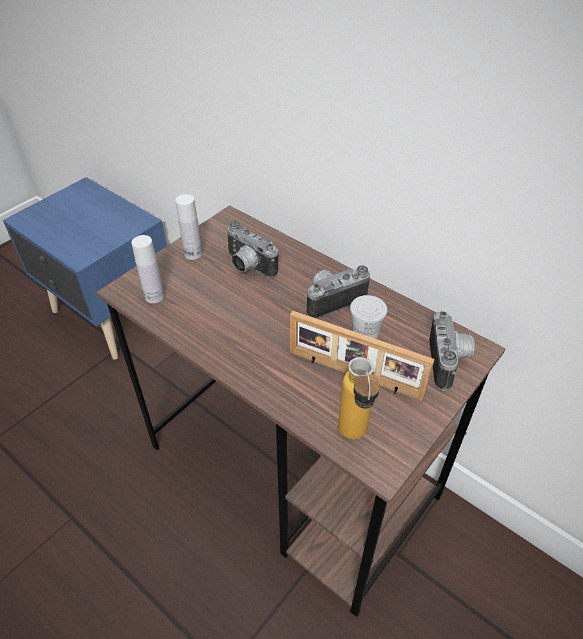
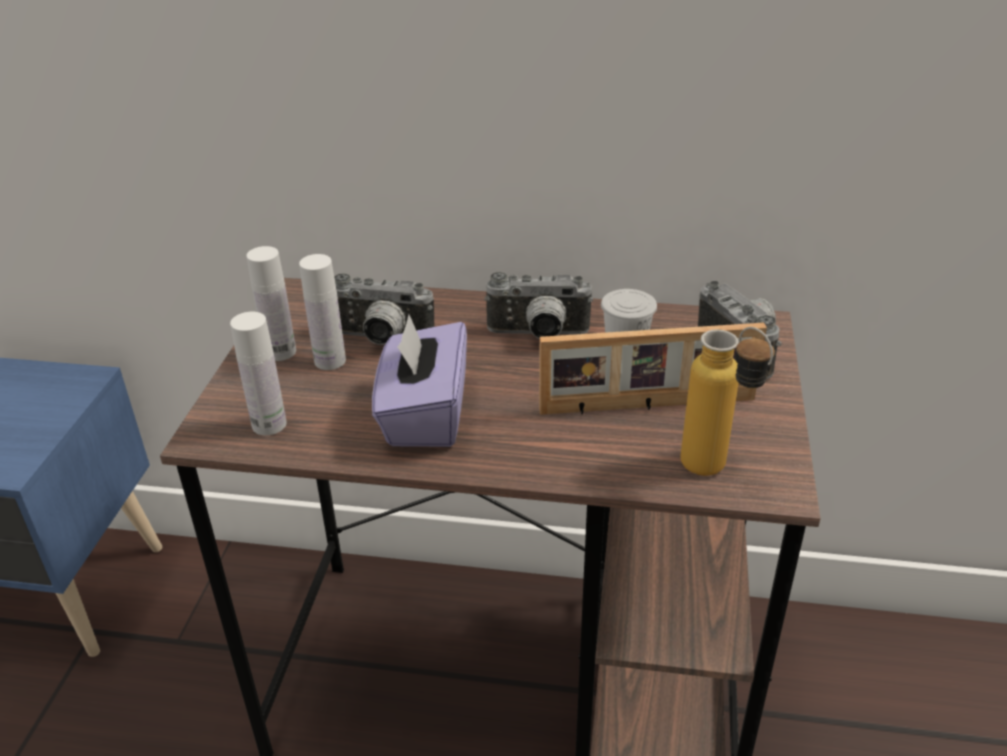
camera: 30 degrees left, 10 degrees down
(212, 269) = (330, 361): none -> white bottle
(230, 325) = (424, 415): none -> purple tissue box
(332, 299) = (538, 335): camera -> camera turned 120 degrees counterclockwise

